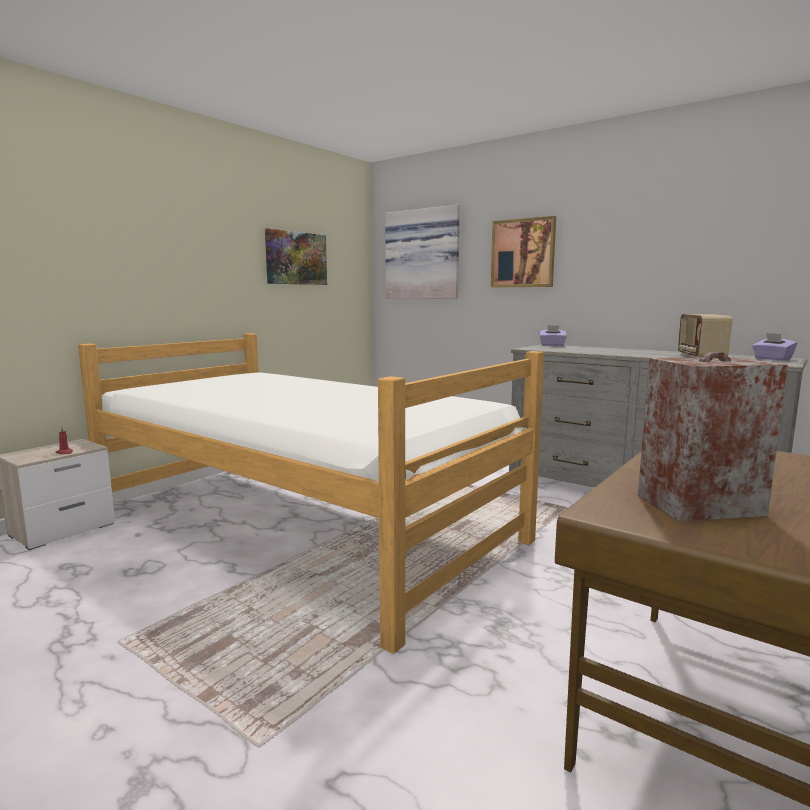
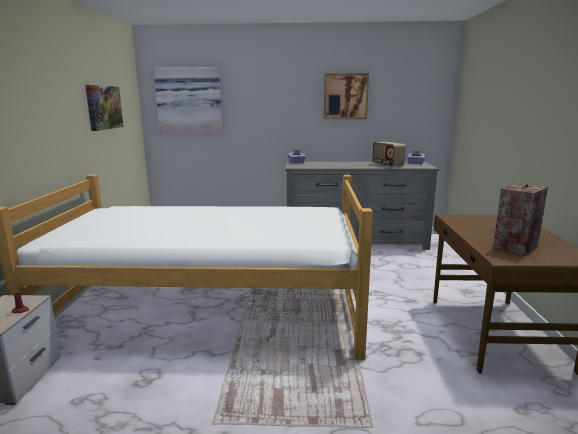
camera: 35 degrees left, 5 degrees up
(523, 253) = (268, 103): picture -> picture (345, 96)

